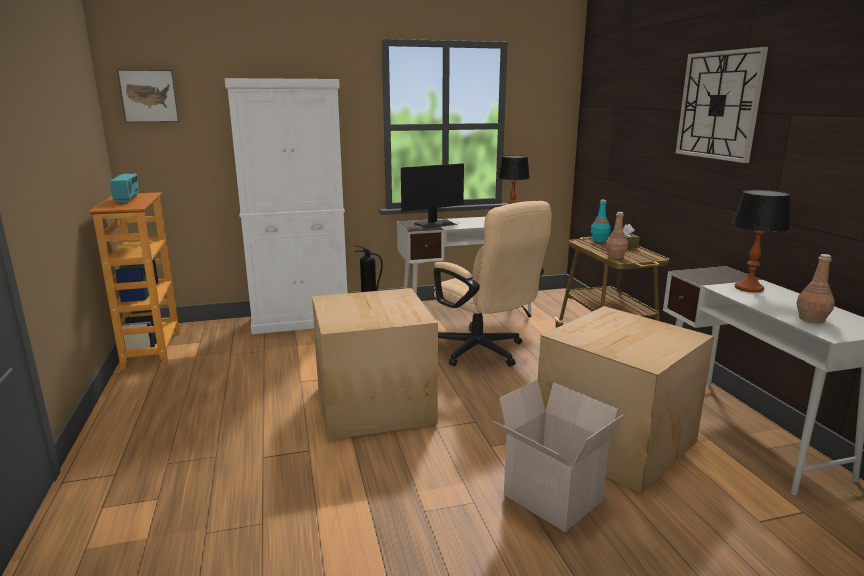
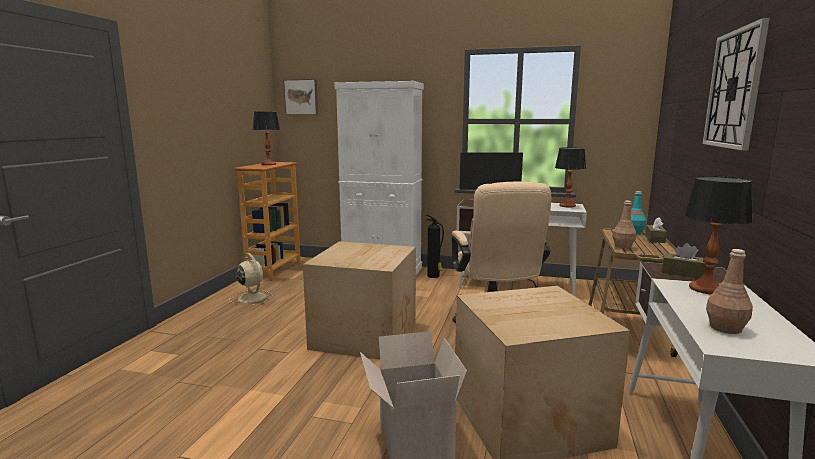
camera: 30 degrees right, 5 degrees down
(127, 199) = (268, 164): radio -> table lamp
(166, 395) = (251, 297): none -> beige fan
(712, 276) = (683, 273): none -> brown tissue box

